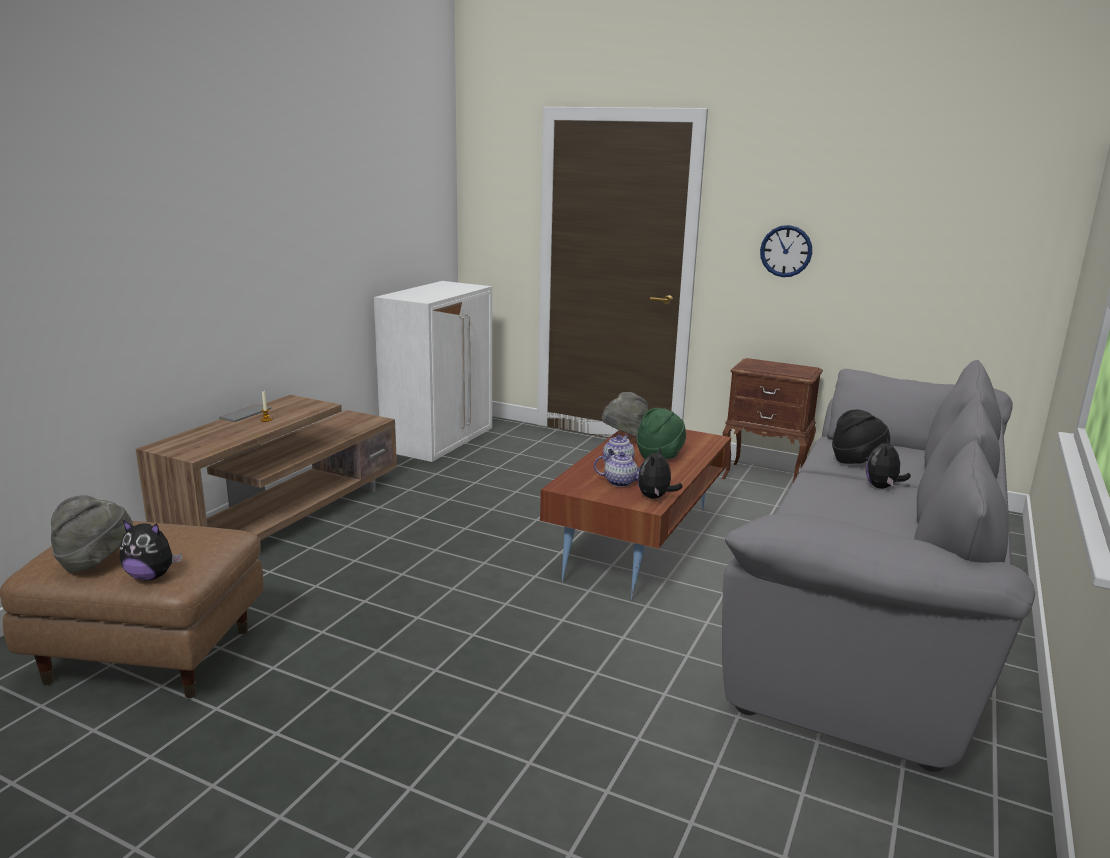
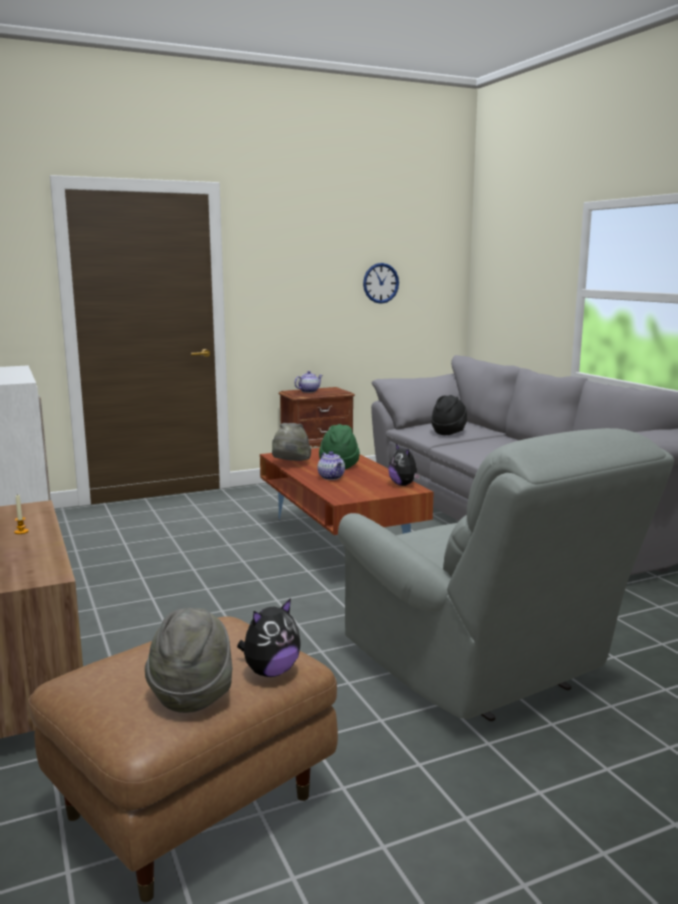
camera: 50 degrees left, 5 degrees down
(467, 714) = (483, 674): none -> grey armchair
(621, 482) = (364, 485): teapot -> teapot (309, 391)
(786, 251) = (296, 299): wall clock -> wall clock (380, 283)
(882, 487) = (488, 440): plush toy -> none

